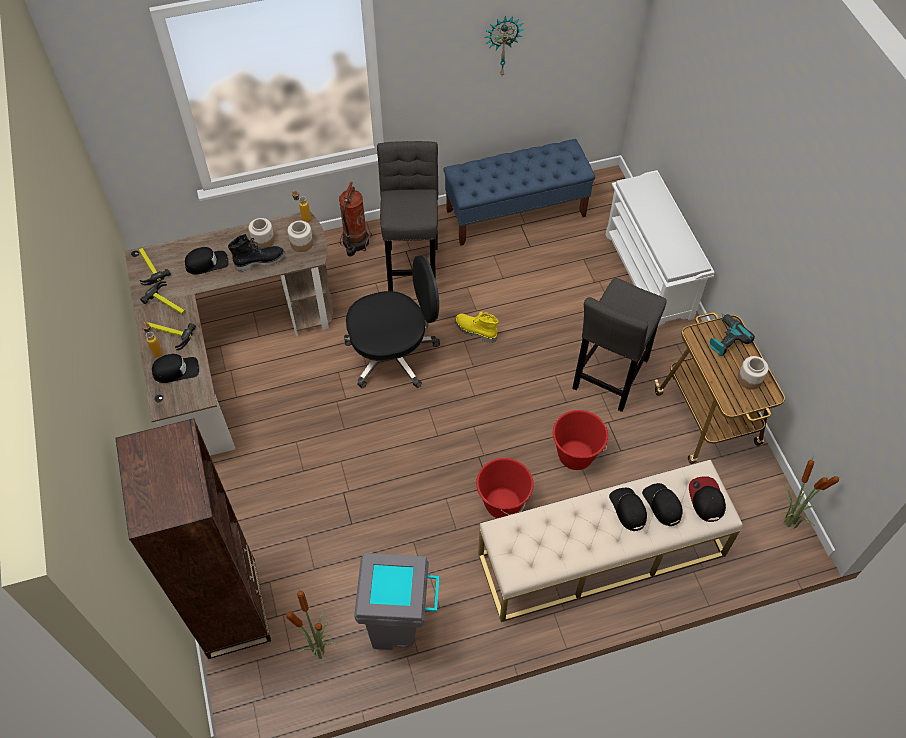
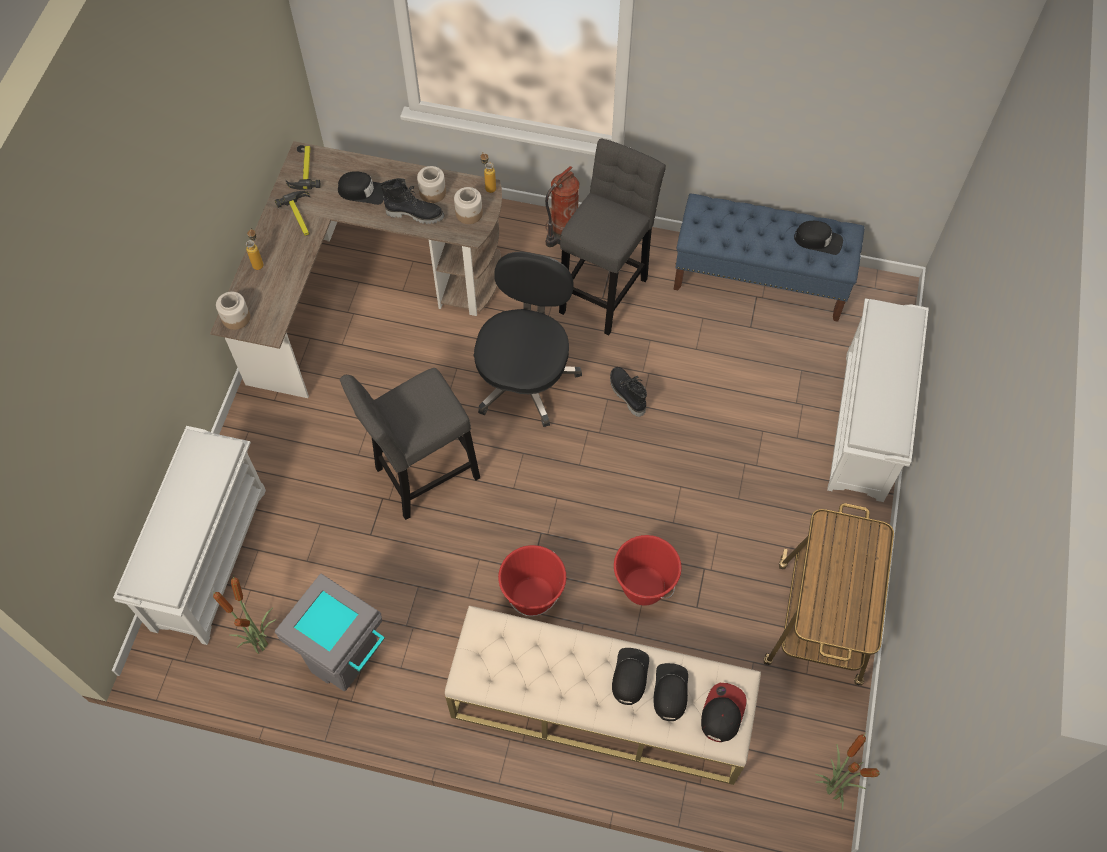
camera: 30 degrees right, 5 degrees up
(168, 334) = (280, 250): hammer -> none
(176, 370) = (264, 292): black cap -> black cap (818, 240)
(232, 607) = (209, 557): brown bookcase -> white shoe rack
(394, 354) = (525, 377): black office chair -> black office chair turned 90 degrees counterclockwise
(475, 331) = (626, 394): yellow boot -> black boot
(502, 45) = (790, 83): wall clock -> none
(609, 378) = (738, 520): grey stool -> grey stool (422, 476)
(725, 338) = (858, 546): power drill -> none
(750, 379) = (854, 606): jar -> jar (236, 318)

